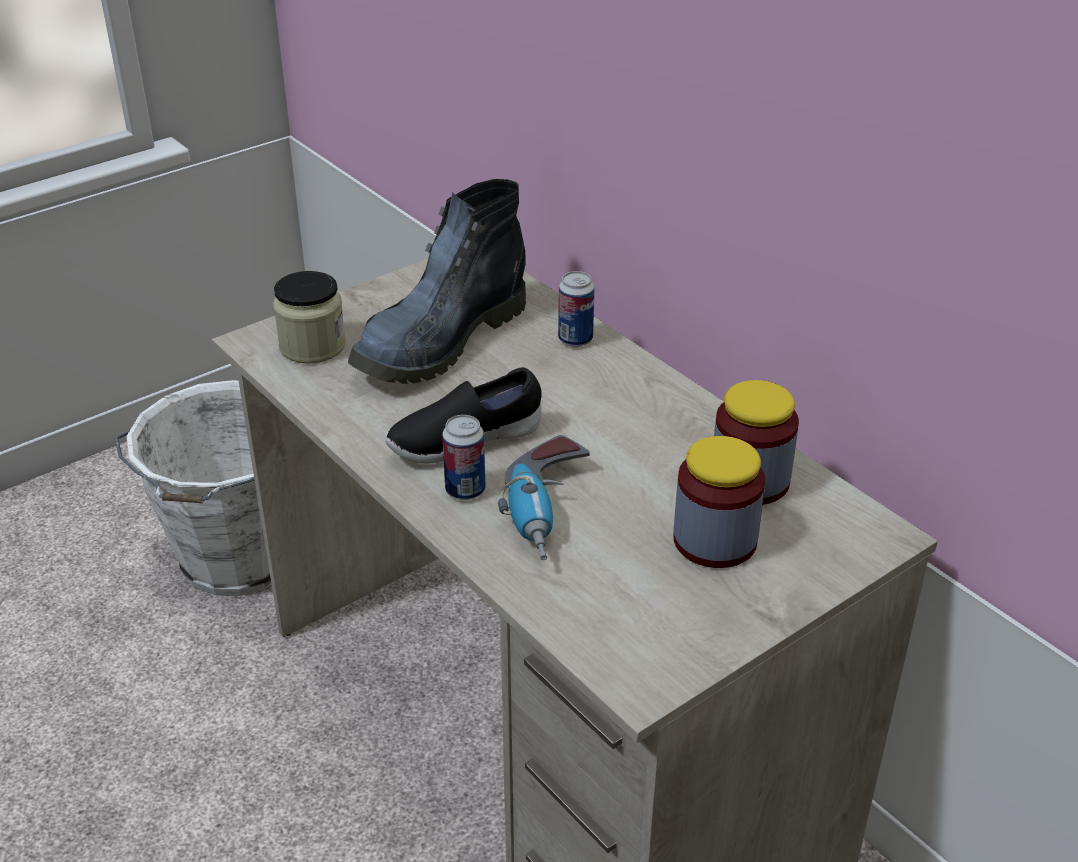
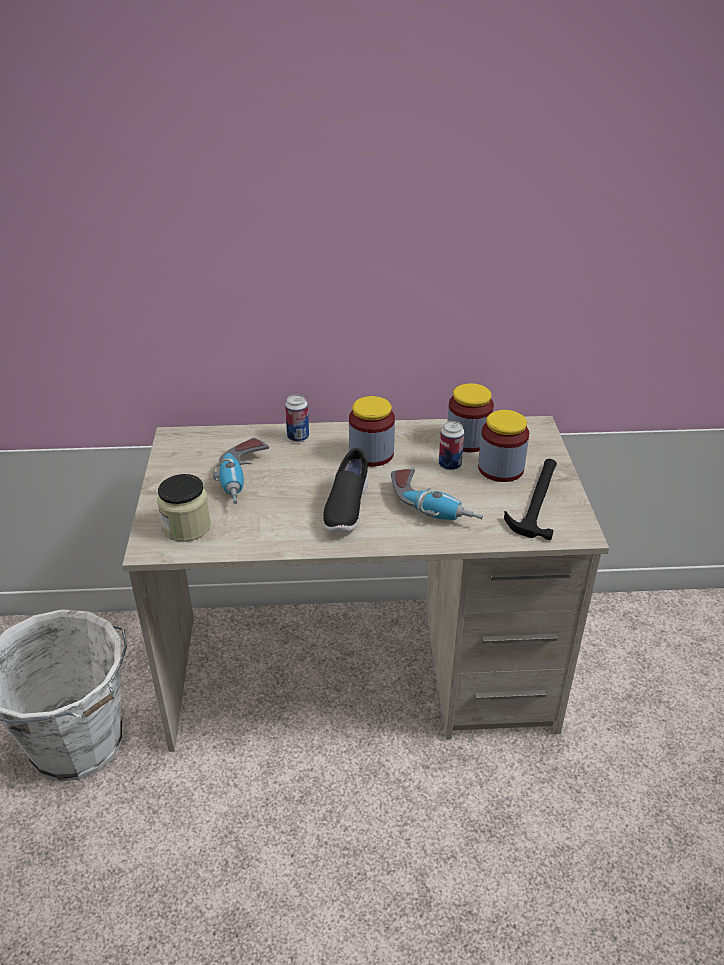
camera: 55 degrees left, 0 degrees up
(440, 342) = (244, 480): boot -> power drill
(465, 490) = (388, 525): can -> can (450, 465)
(608, 411) = (371, 454): none -> jar
(678, 607) = (537, 499): none -> hammer

